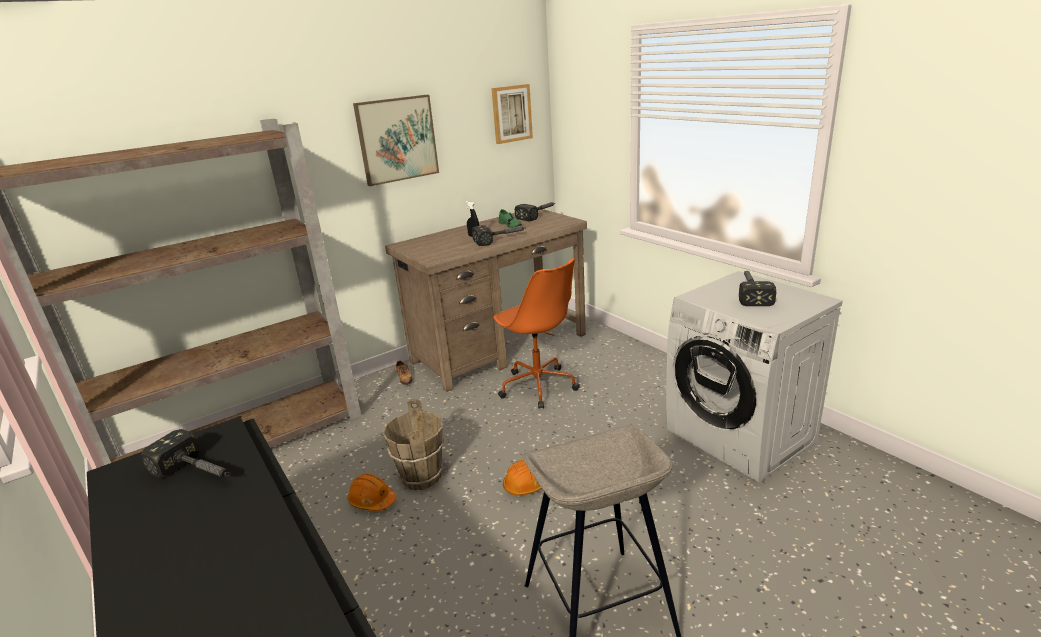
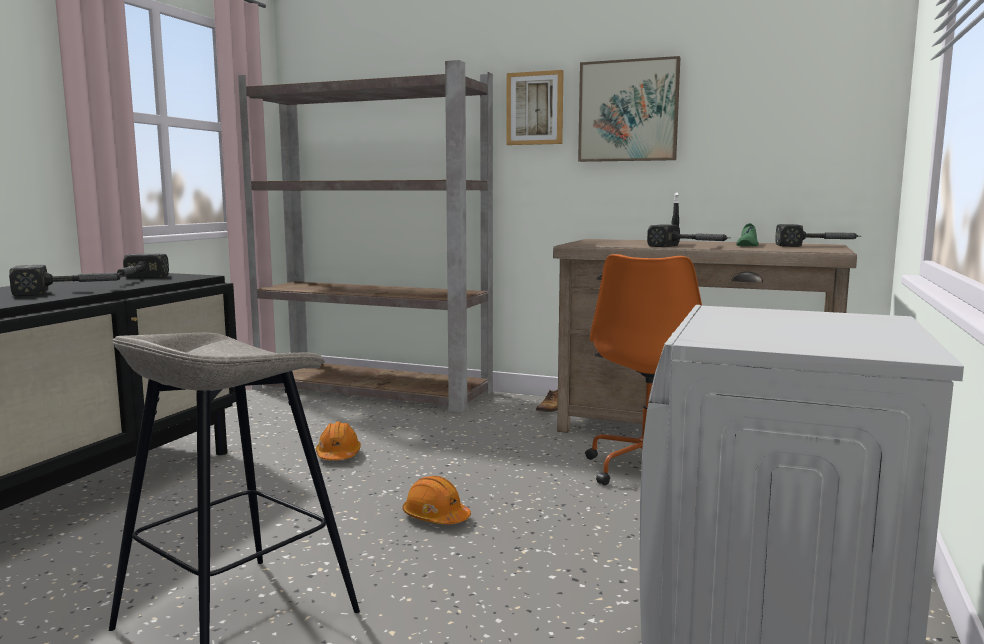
camera: 55 degrees right, 15 degrees down
(421, 477) = (394, 463): brown bucket -> none
(511, 113) = (821, 91): picture -> picture (535, 108)
(751, 292) = (823, 325): hammer -> hammer (72, 291)

